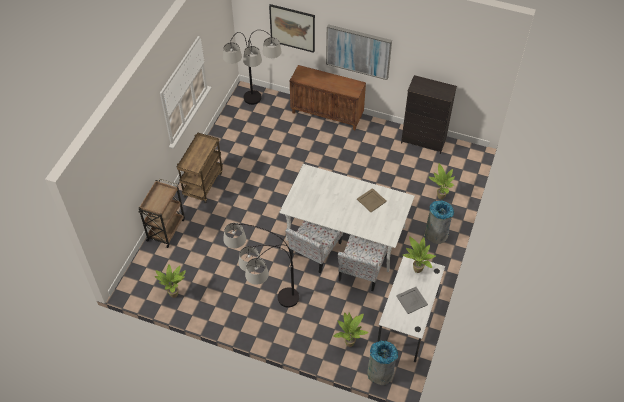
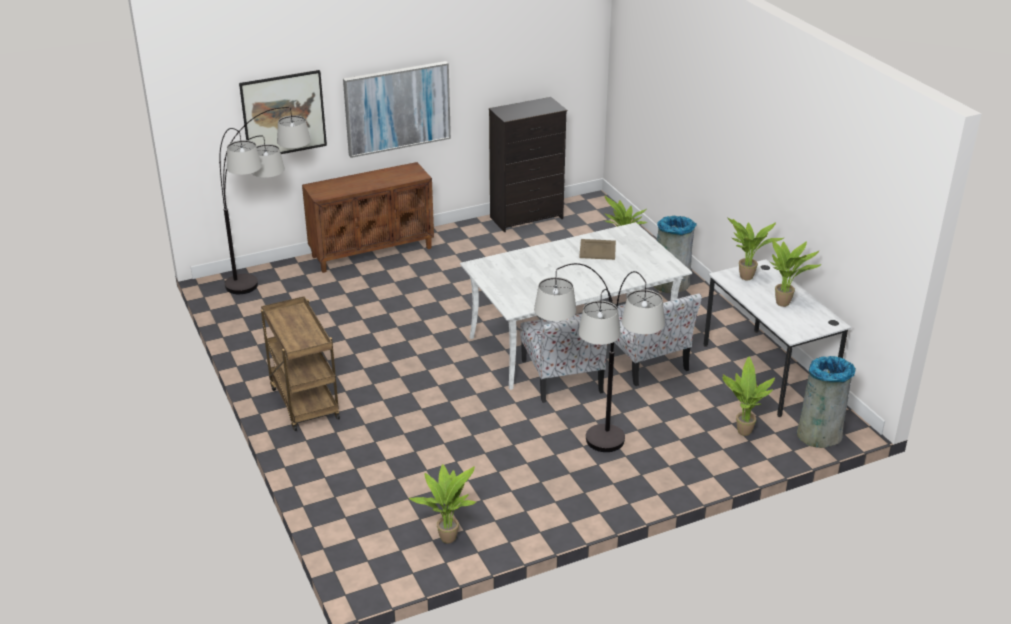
camera: 45 degrees left, 20 degrees down
(166, 229) = (322, 479): brown cart -> none
(412, 300) = (785, 304): grey tray -> potted plant

